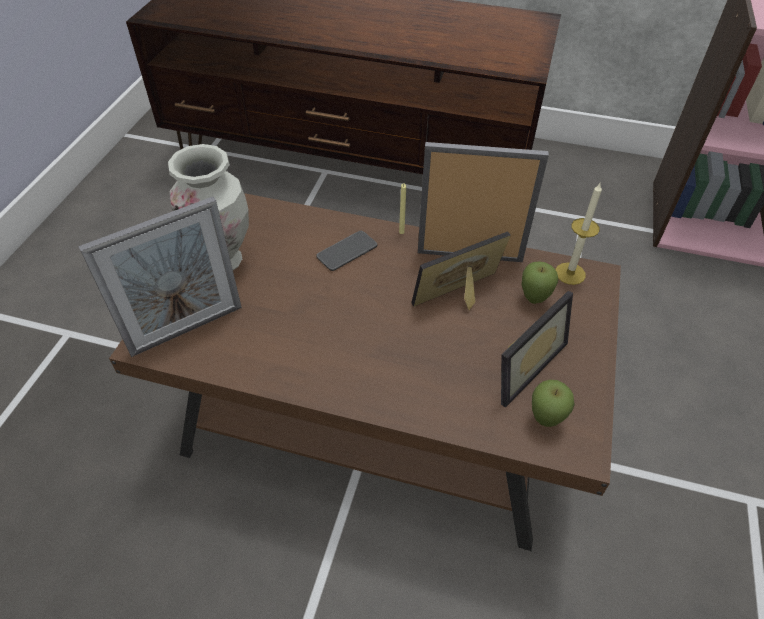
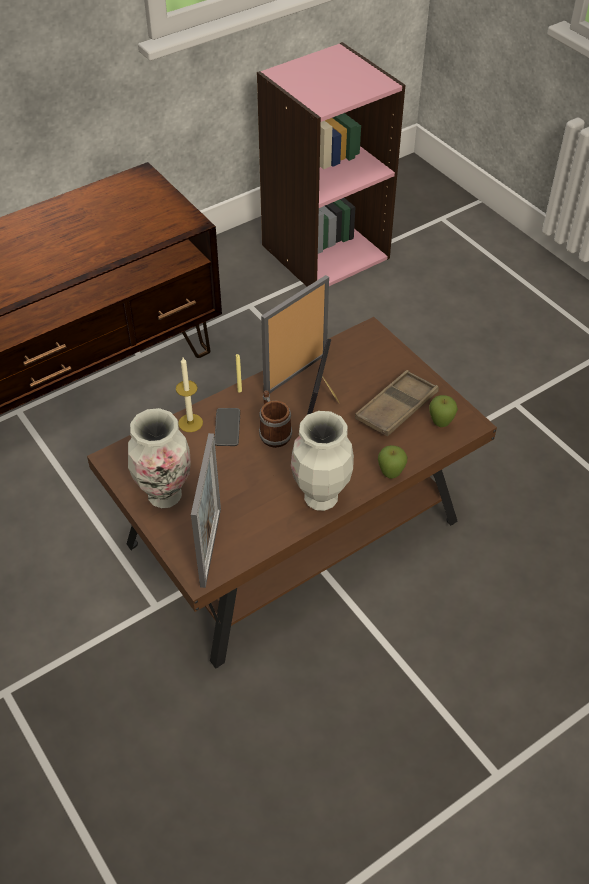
camera: 50 degrees left, 0 degrees up
(325, 377) = (321, 499): none -> vase
(376, 286) = (273, 432): none -> mug
(520, 363) = (396, 408): picture frame -> brown tray
(534, 299) = (359, 370): apple -> apple (390, 475)
(570, 273) = (357, 341): candle -> candle (190, 423)

